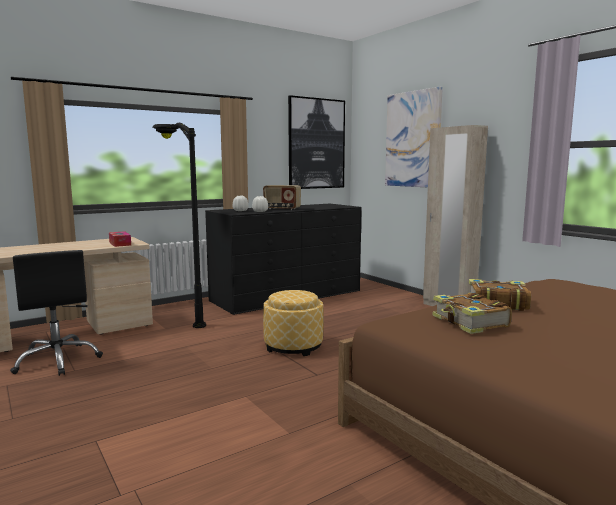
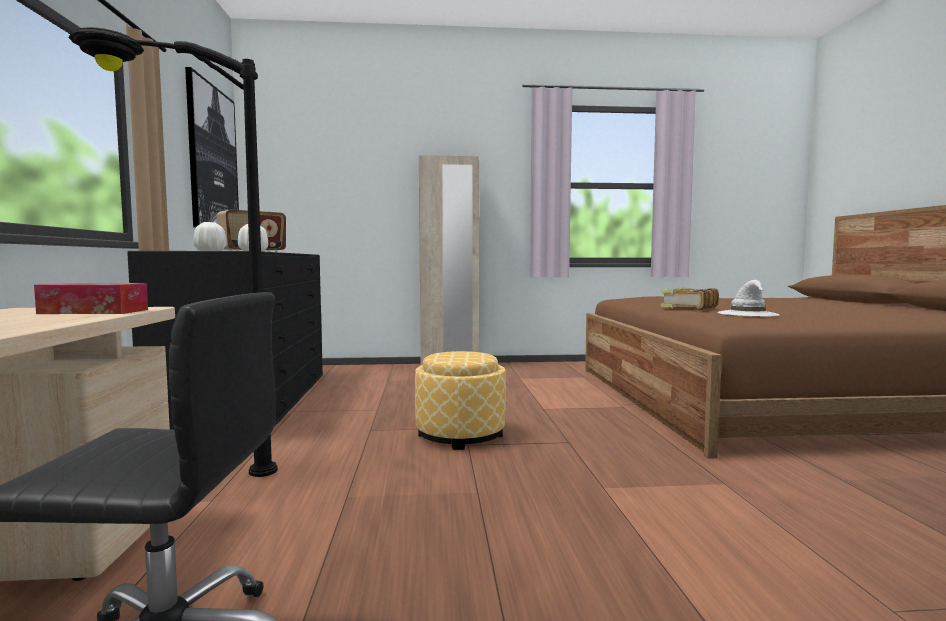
camera: 60 degrees left, 5 degrees down
(412, 139) = (364, 170): picture -> none
(470, 323) = (748, 314): book -> white hat

